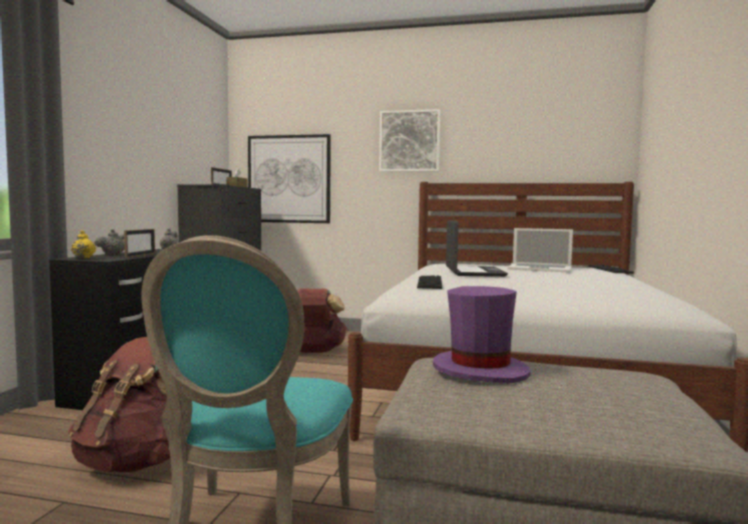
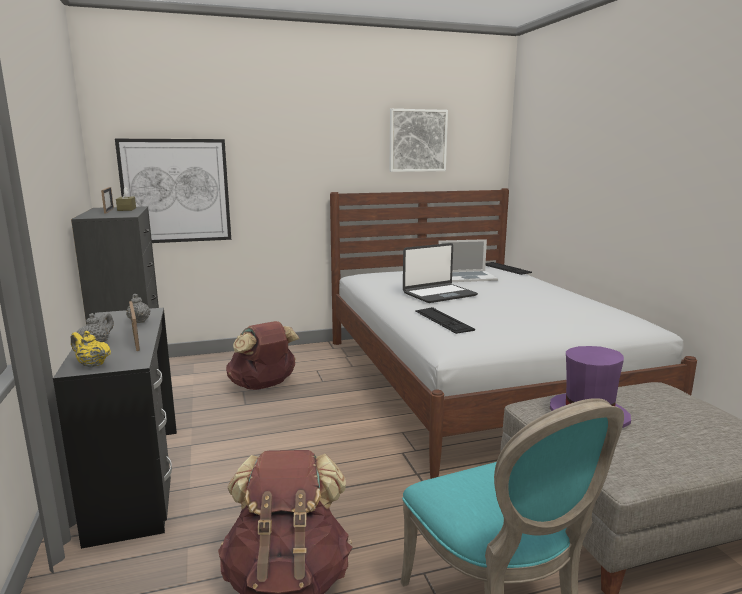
camera: 30 degrees left, 10 degrees up
(409, 141) = (314, 148): picture -> picture (417, 140)
(473, 272) = (439, 294): laptop -> laptop turned 90 degrees clockwise

